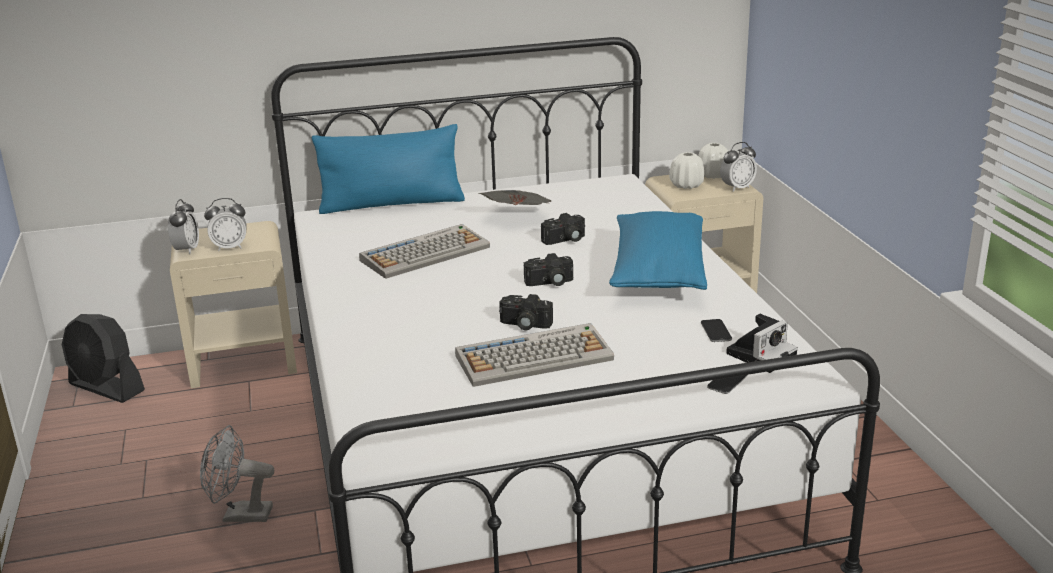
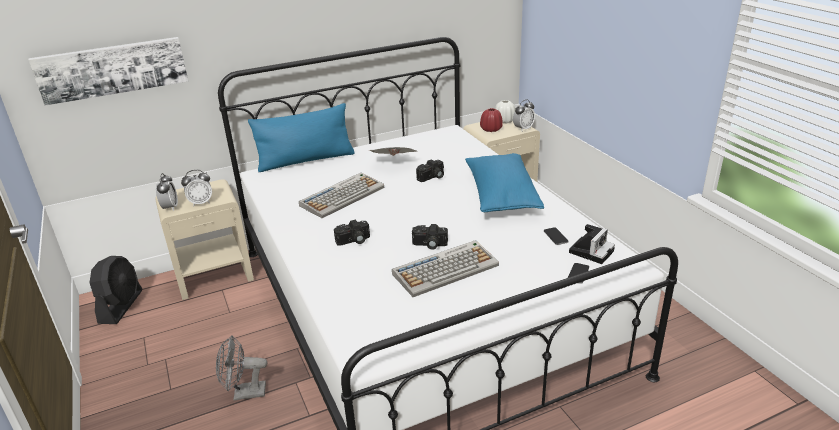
camera: 10 degrees left, 5 degrees up
(106, 387) = (121, 306): black fan -> black fan turned 105 degrees counterclockwise
(130, 49) = (112, 69): none -> picture
(549, 283) = (434, 211): camera -> camera (353, 241)
(686, 185) = (491, 129): white vase -> red vase

